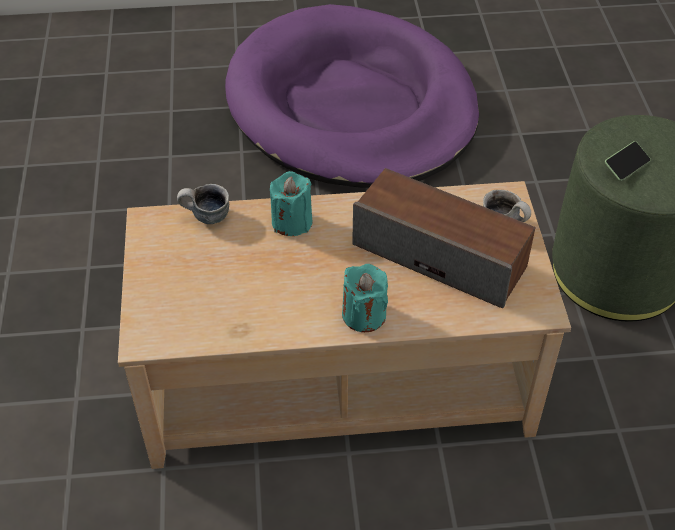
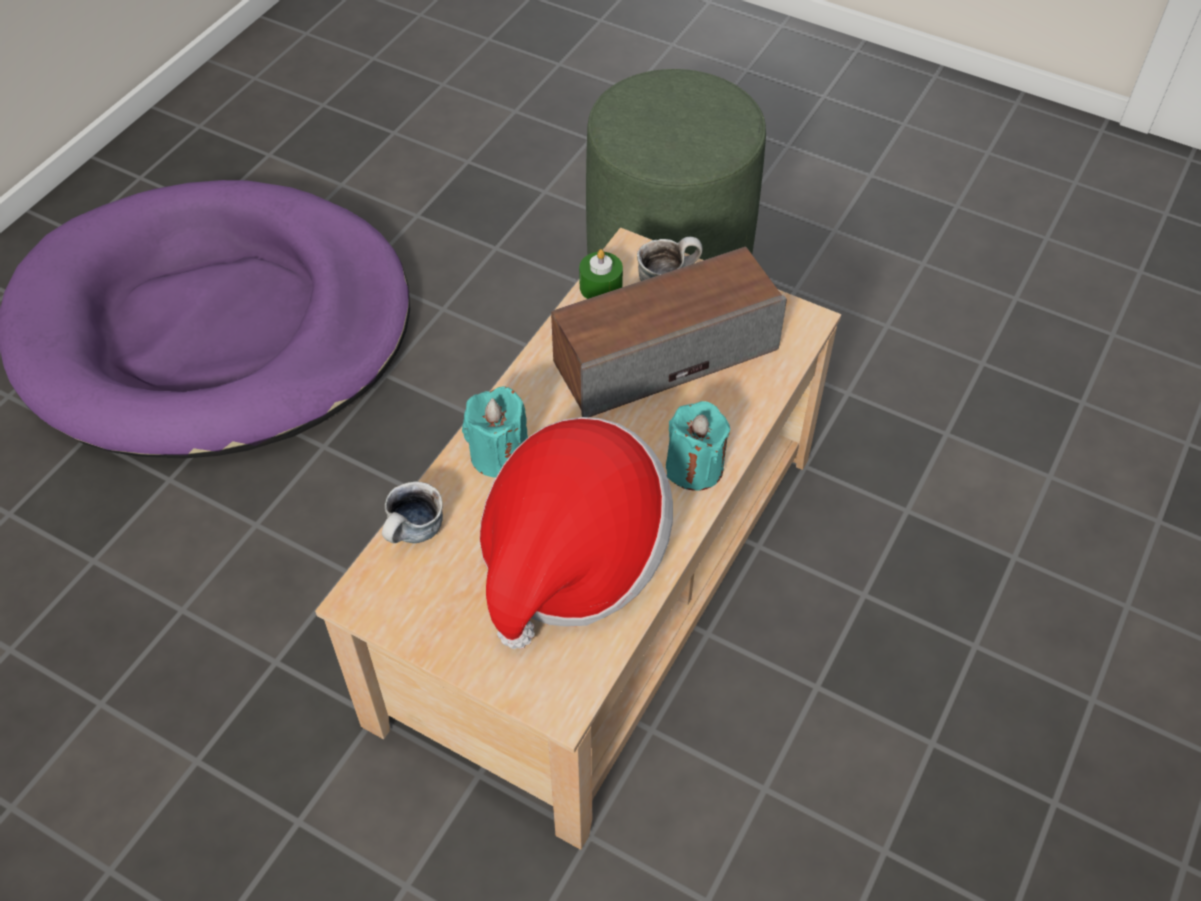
camera: 55 degrees left, 5 degrees up
(245, 292) = (571, 558): none -> hat
(464, 198) = (601, 287): none -> green candle
(626, 167) = (670, 144): phone -> none

